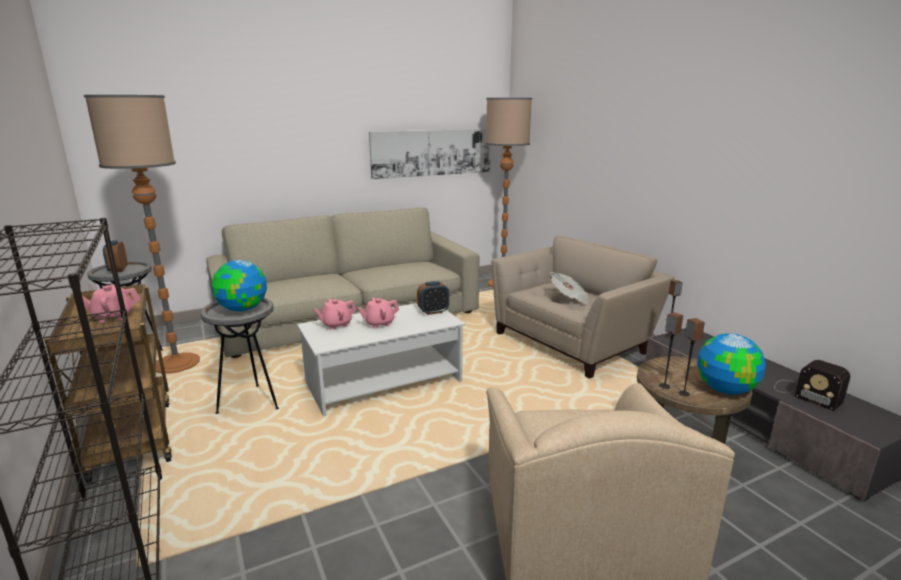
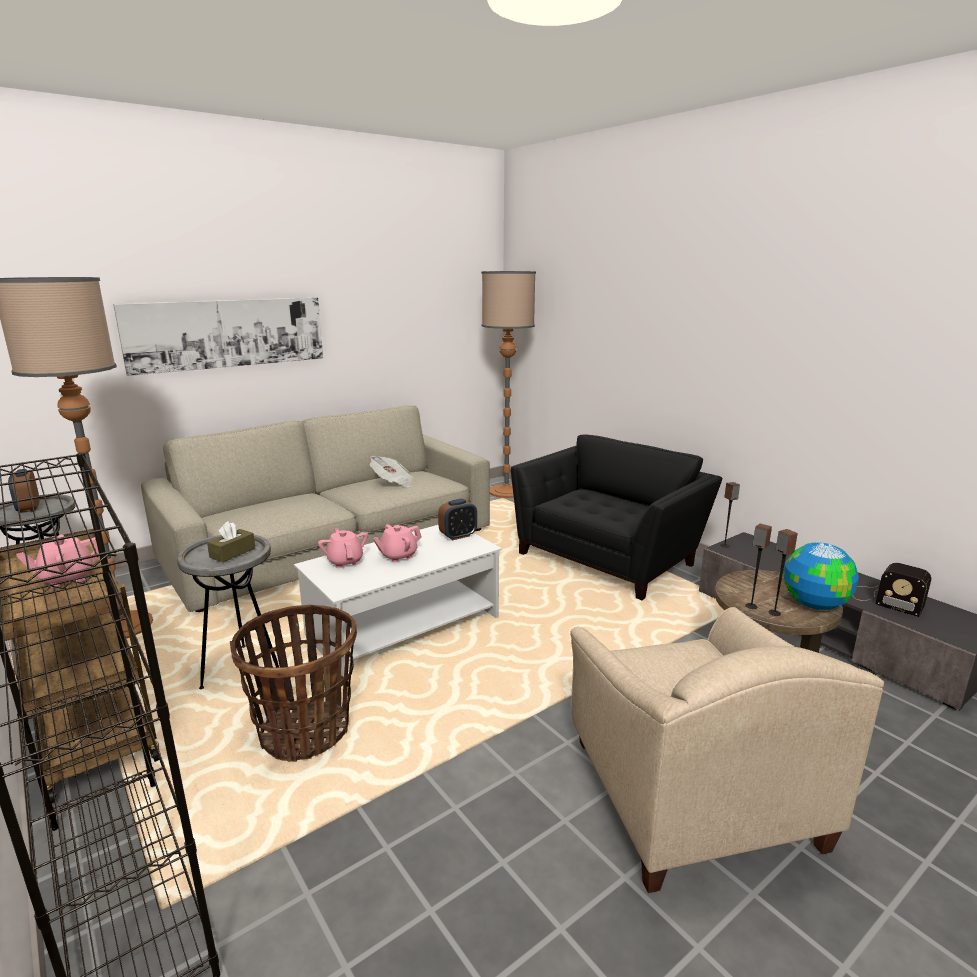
camera: 10 degrees left, 0 degrees up
(242, 309) = (232, 553): globe -> brown tissue box
(281, 453) = (305, 731): none -> basket
(336, 324) = (345, 561): pink teapot -> pink teapot turned 105 degrees clockwise
(432, 152) = (418, 338): picture -> picture (227, 333)
(569, 298) = (607, 508): newspaper -> newspaper (393, 482)
(572, 342) = (608, 557): beige armchair -> black armchair

